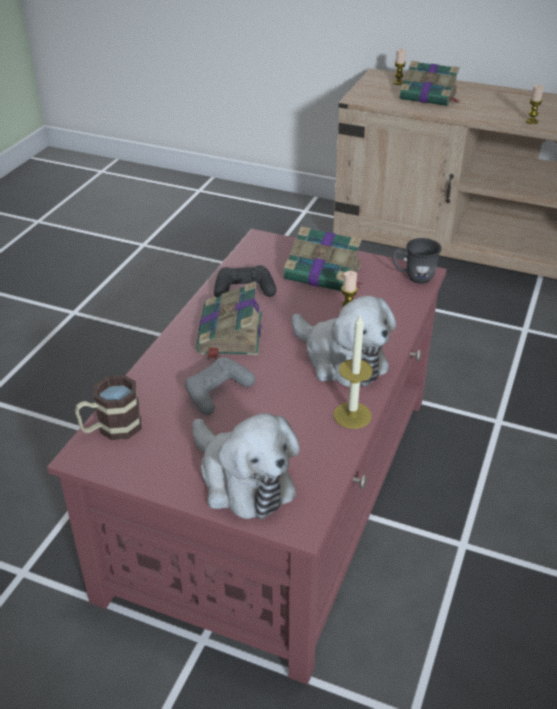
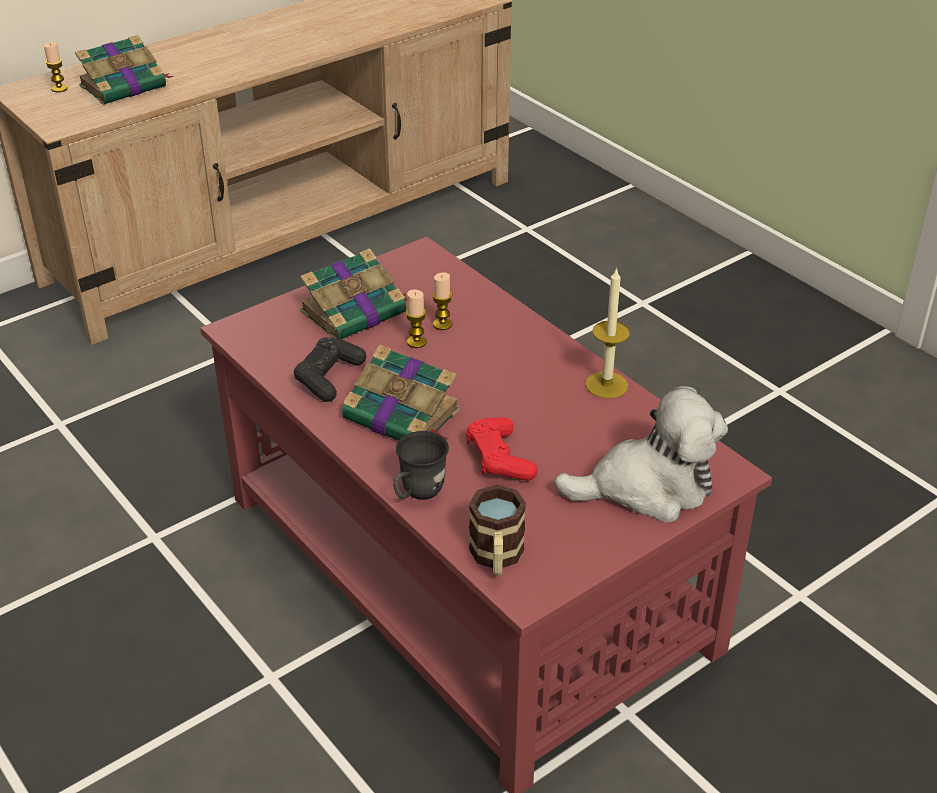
camera: 60 degrees left, 0 degrees up
(218, 392) = (499, 459): grey game controller -> red game controller
(341, 360) = (516, 359): plush toy -> none
(413, 277) = (422, 260): grey mug -> grey mug (417, 494)
(531, 121) = (268, 60): candle -> candle (416, 342)

